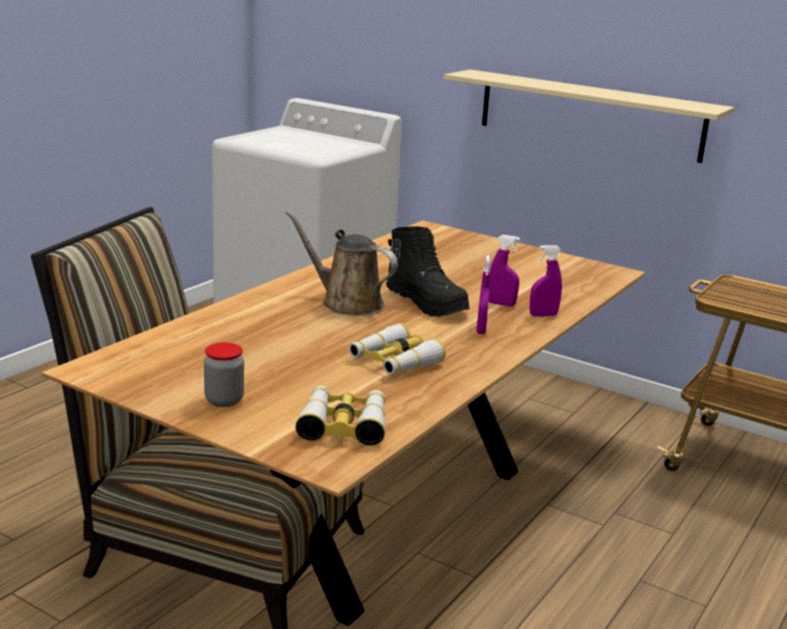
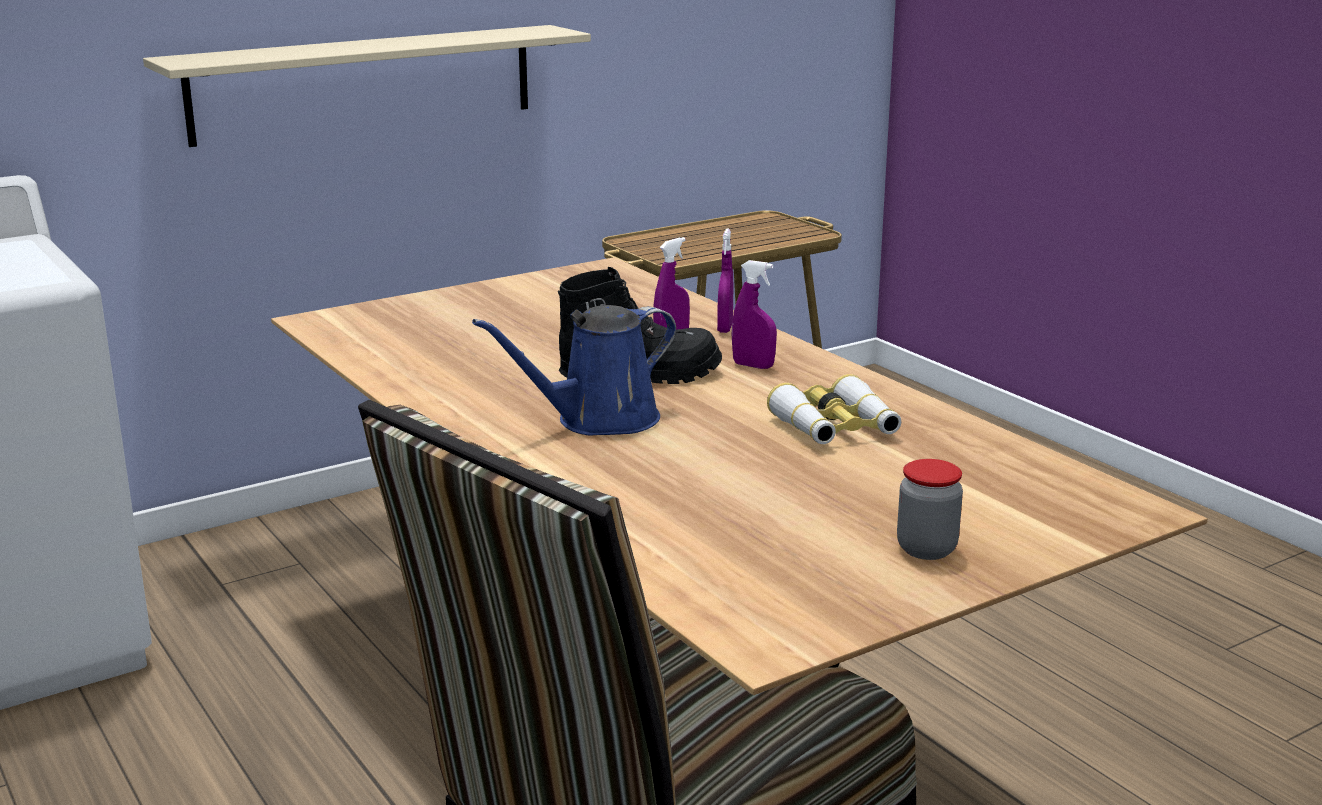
camera: 65 degrees left, 0 degrees up
(343, 425) = (1025, 487): binoculars -> none
(347, 303) = (599, 421): brown watering can -> blue watering can

